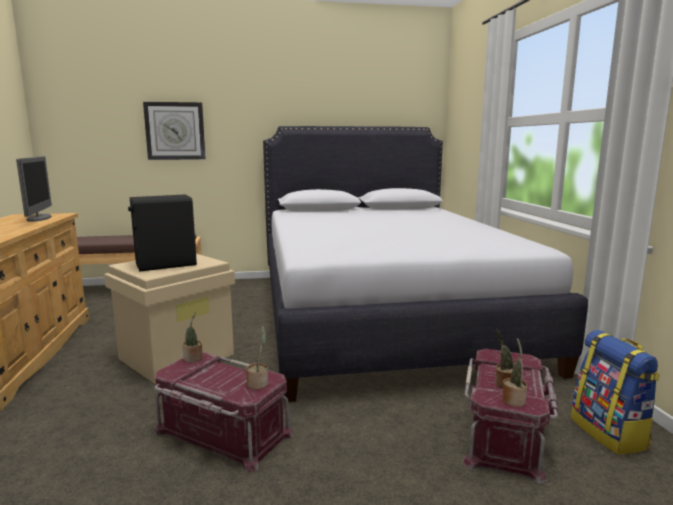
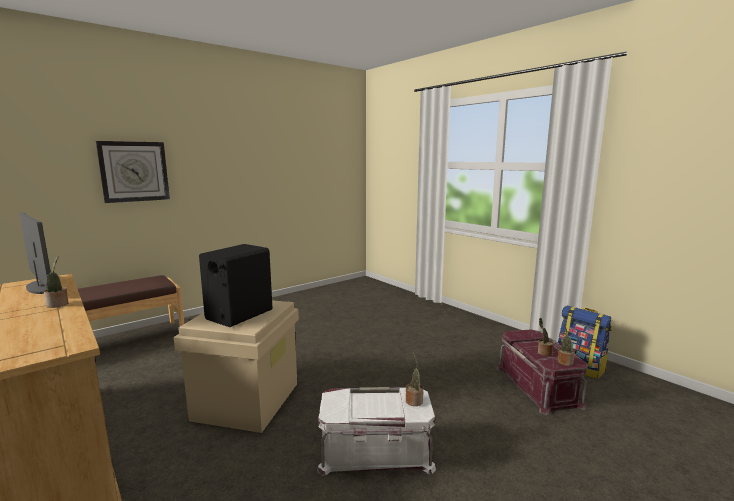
camera: 30 degrees left, 0 degrees up
(193, 359) = (333, 396): potted plant -> potted plant (58, 304)
(222, 433) = (375, 452): red storage box -> white storage box
(381, 315) = (370, 321): white bed -> none

